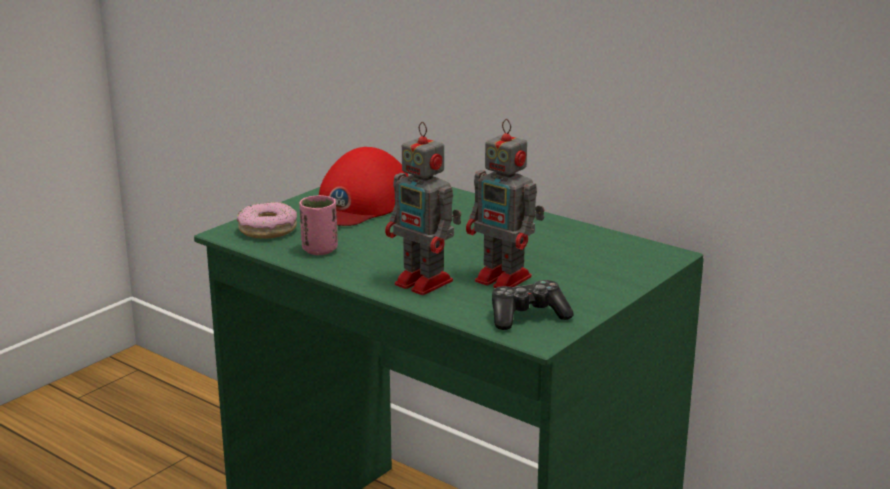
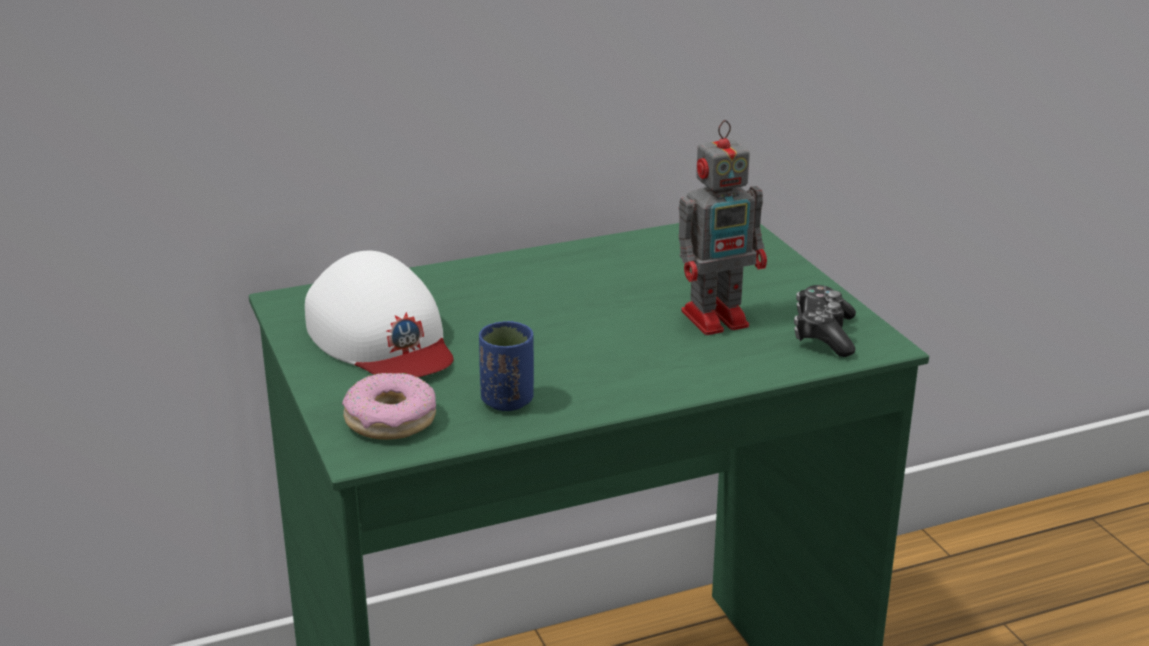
camera: 60 degrees left, 5 degrees up
(319, 250) = (507, 401): pink cup -> blue cup
(359, 204) = (381, 337): red cap -> white cap
(426, 283) = (684, 363): toy robot -> none

